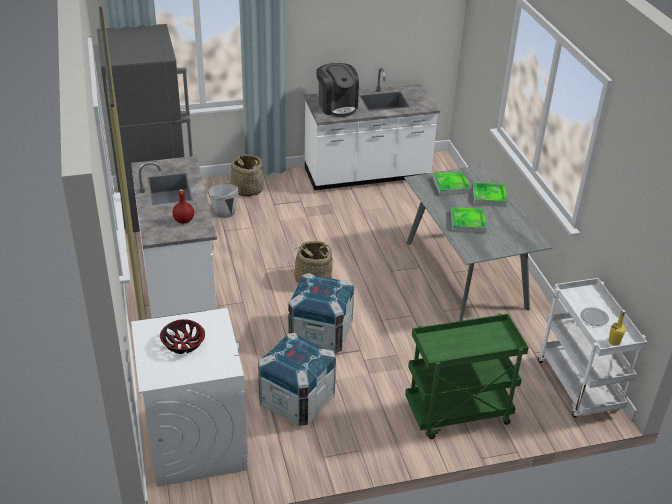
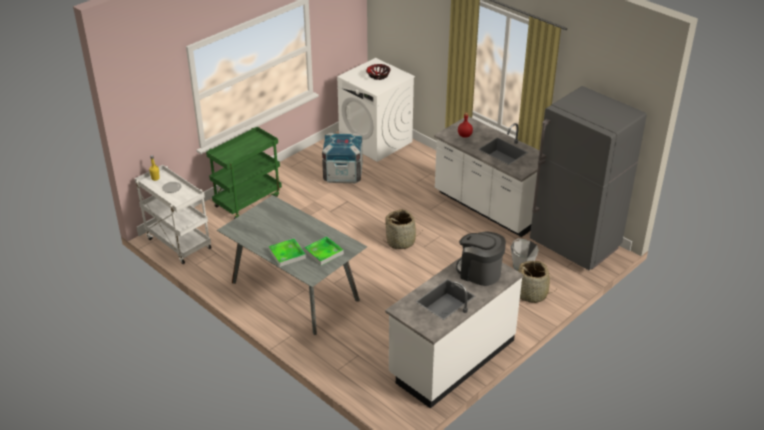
camera: 150 degrees right, 0 degrees up
(320, 335) = (362, 210): crate -> none
(468, 222) = (290, 225): tray -> none

